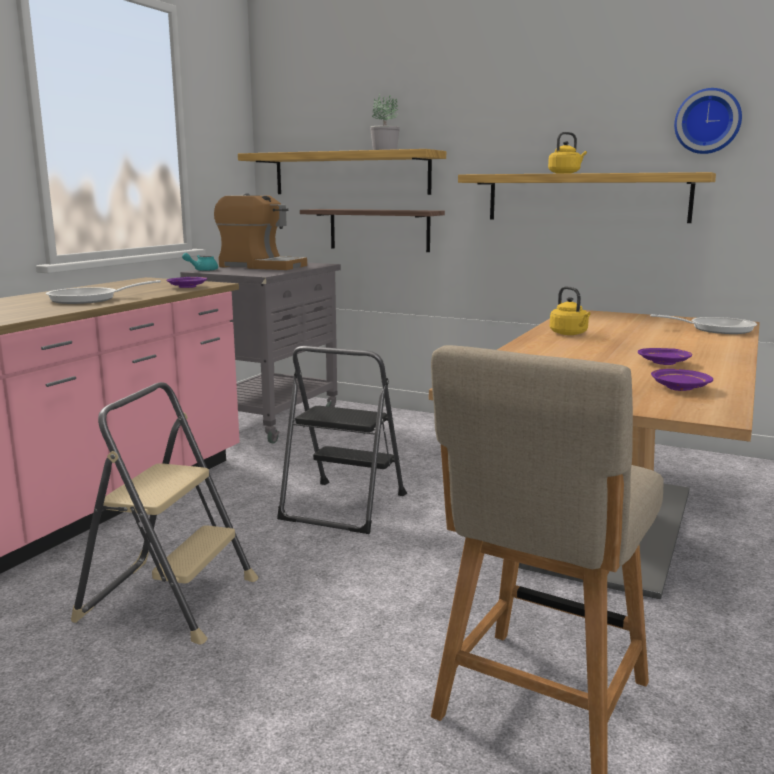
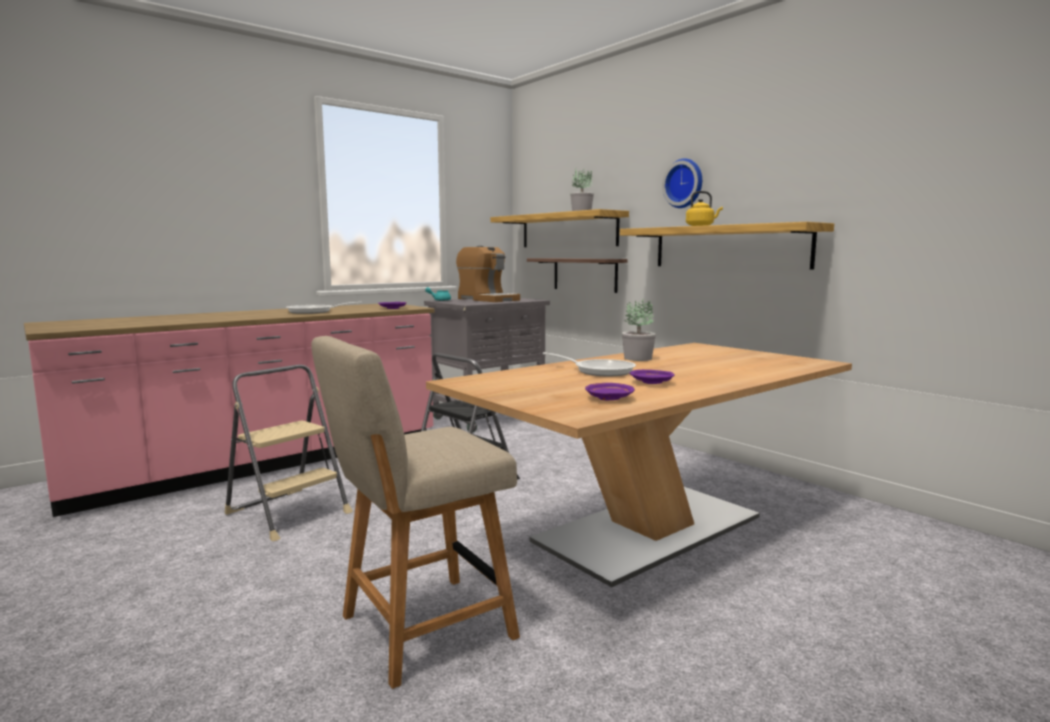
camera: 25 degrees right, 5 degrees down
(570, 334) = (638, 358): yellow kettle -> potted plant
(707, 121) = (826, 176): wall clock -> wall clock (684, 183)
(715, 329) = (784, 365): frying pan -> frying pan (599, 371)

